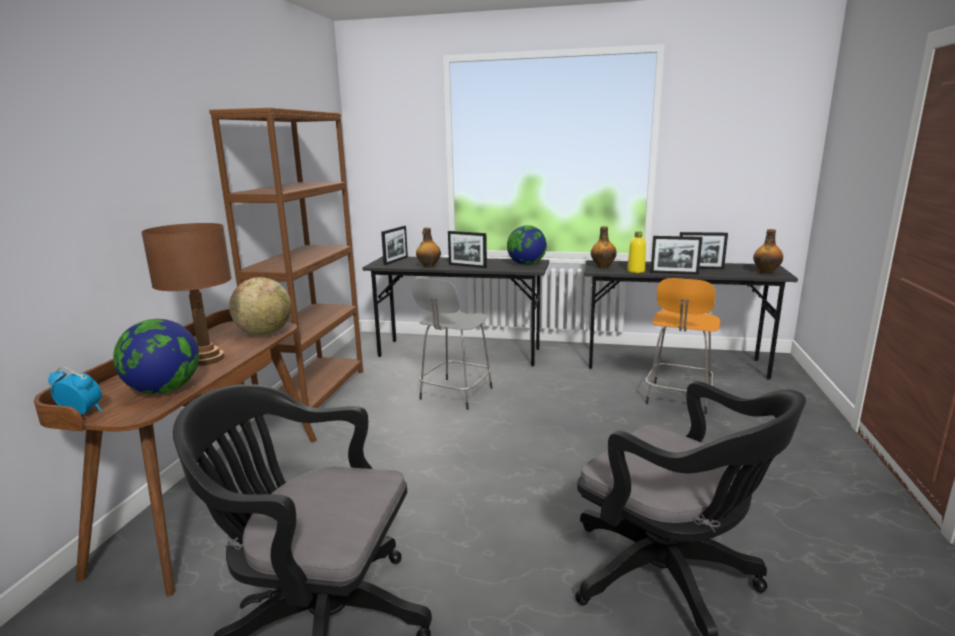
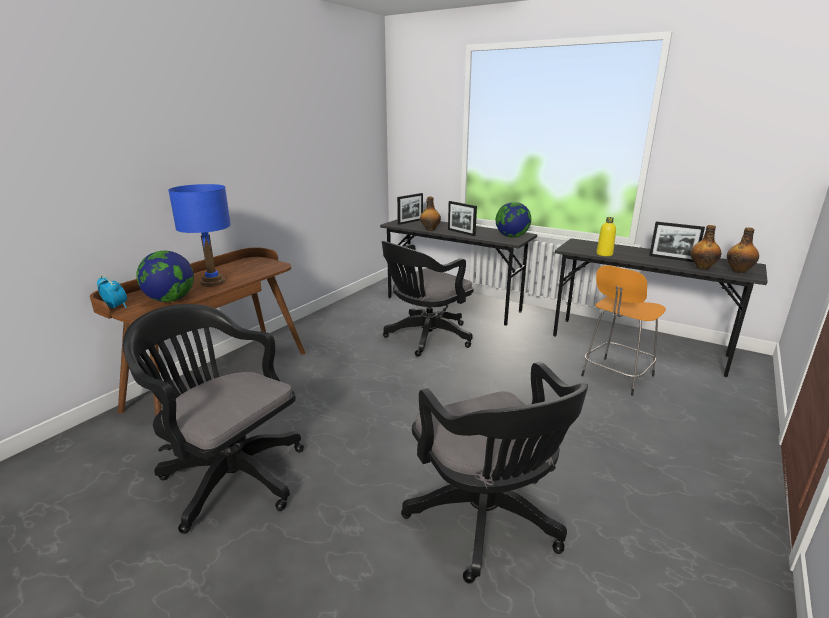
camera: 20 degrees right, 5 degrees up
(206, 359) = (213, 282): brown table lamp -> blue table lamp
(265, 333) = (265, 269): globe -> none
(315, 394) = (326, 319): brown bookcase -> none
(455, 394) = (425, 338): grey stool -> black office chair
(603, 267) = (578, 246): bottle -> bottle (702, 267)
(674, 273) = (639, 260): picture frame -> none

